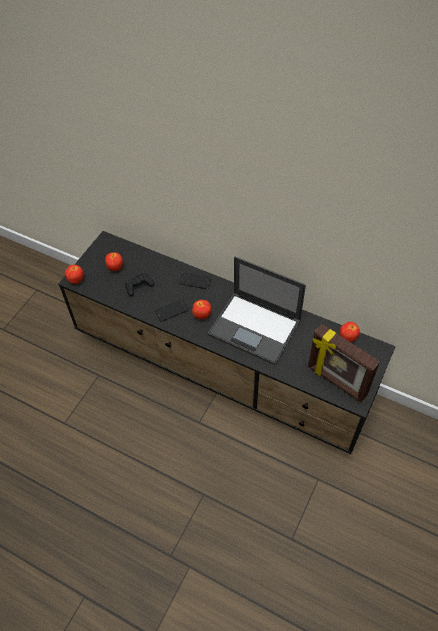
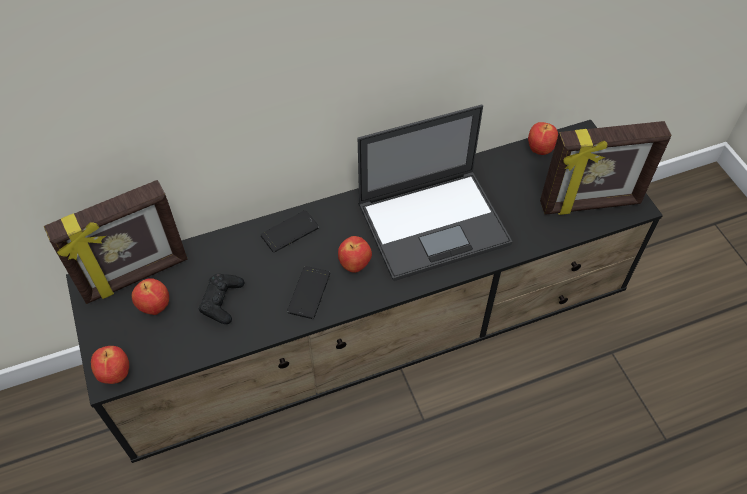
camera: 50 degrees left, 0 degrees up
(122, 251) = (135, 277): none -> picture frame

